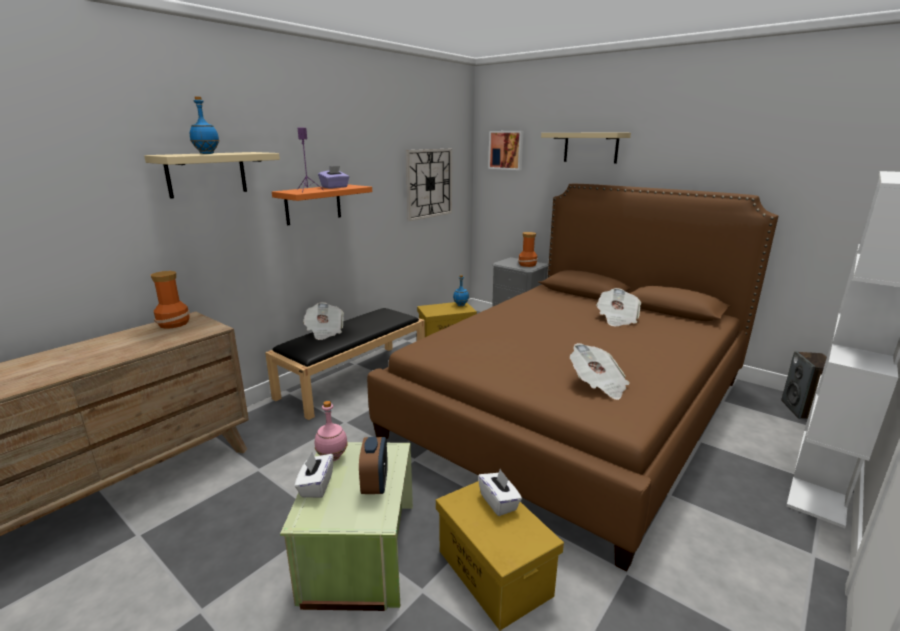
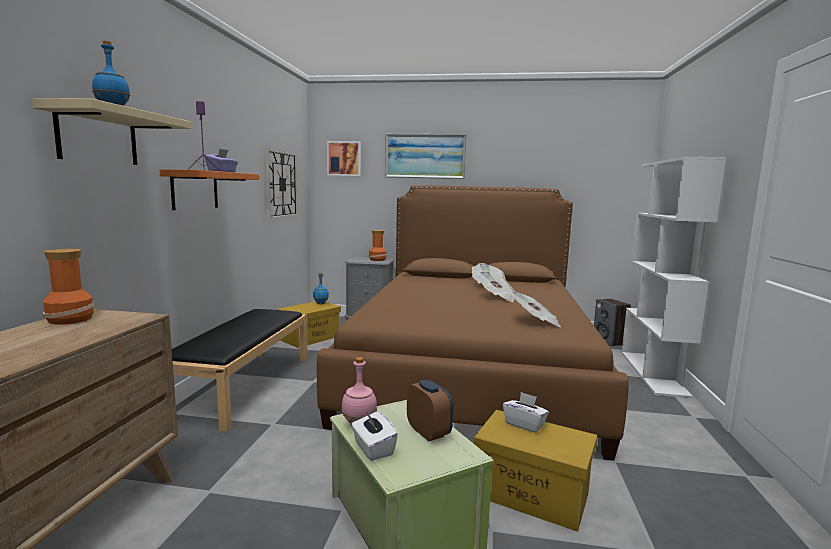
camera: 30 degrees left, 10 degrees down
(324, 331) = (214, 333): newspaper -> newspaper (497, 297)
(590, 147) = (425, 156): beige shelf -> picture

